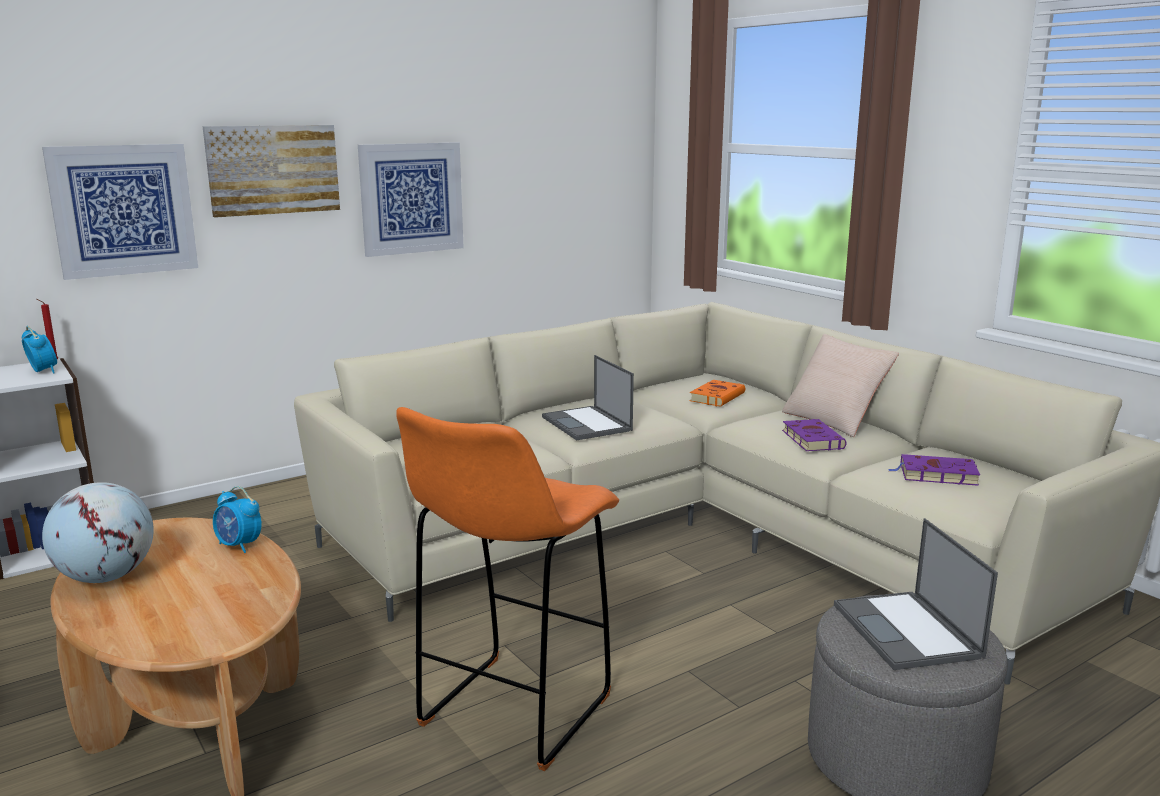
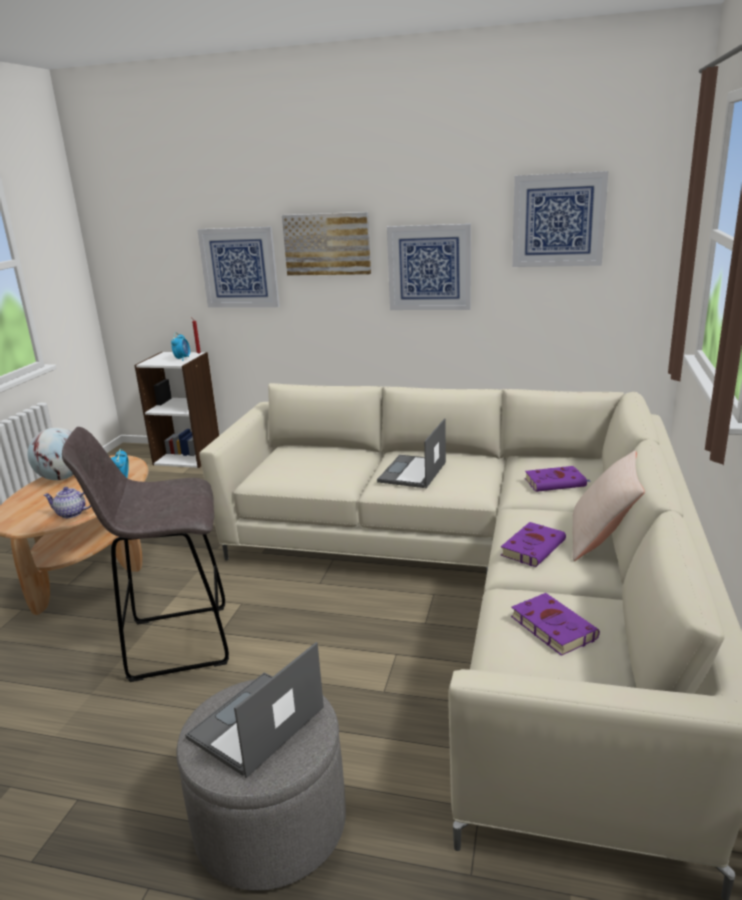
camera: 50 degrees right, 5 degrees up
(260, 598) = (71, 514): none -> teapot
(512, 713) = (175, 642): orange stool -> grey stool
(544, 140) = (558, 220): none -> picture
(717, 397) = (556, 482): orange book -> purple book

